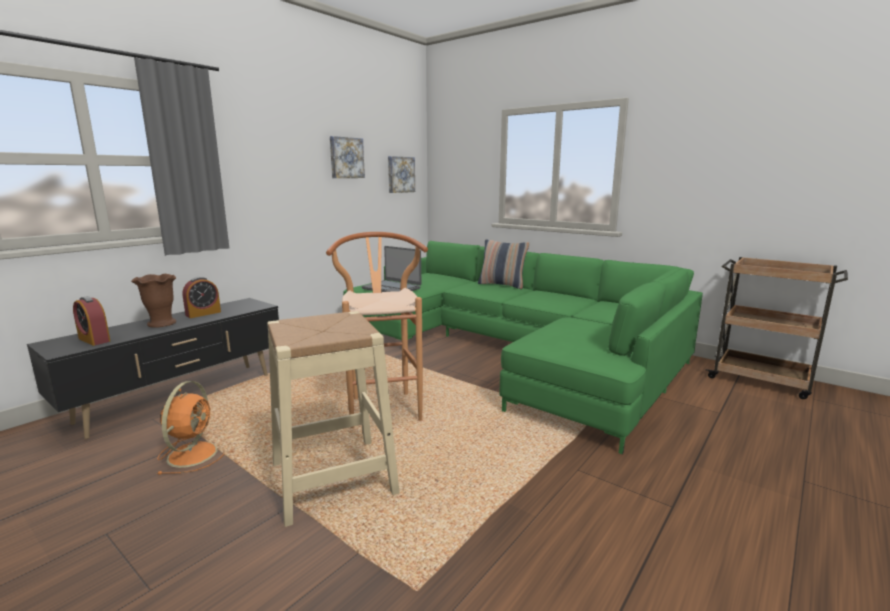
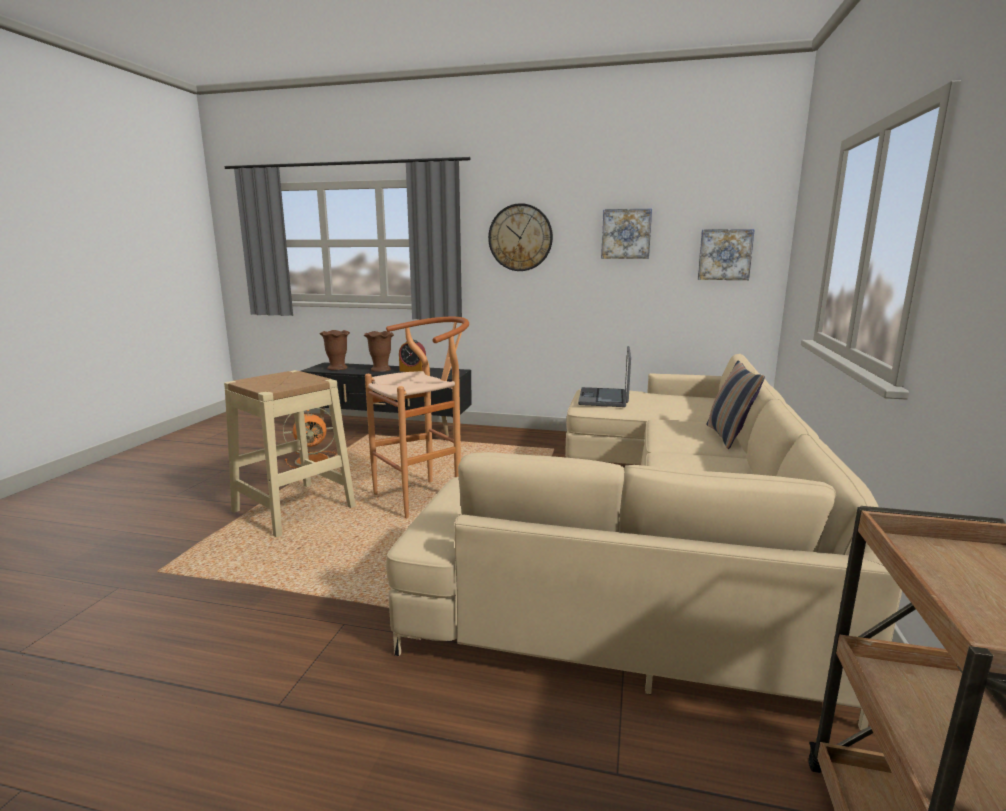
camera: 65 degrees right, 0 degrees up
(94, 340) = (337, 368): alarm clock -> brown vase
(266, 158) = (520, 237): none -> wall clock
(513, 351) = (657, 531): green sofa -> beige sofa

